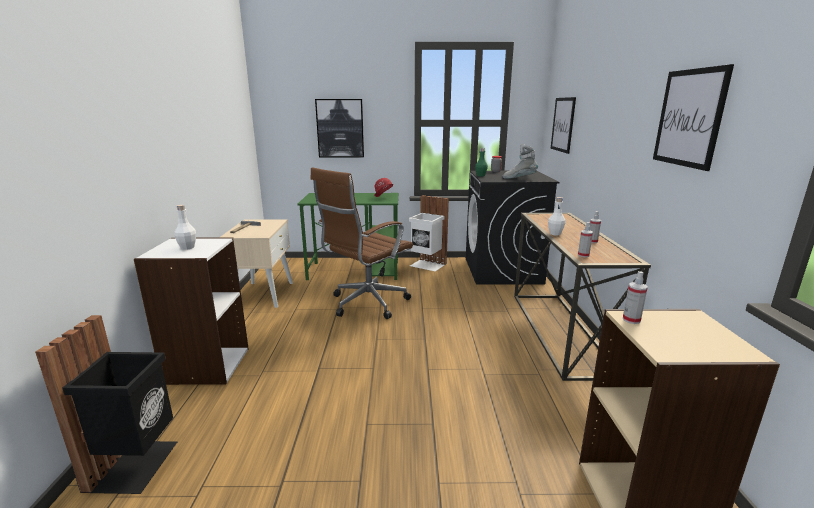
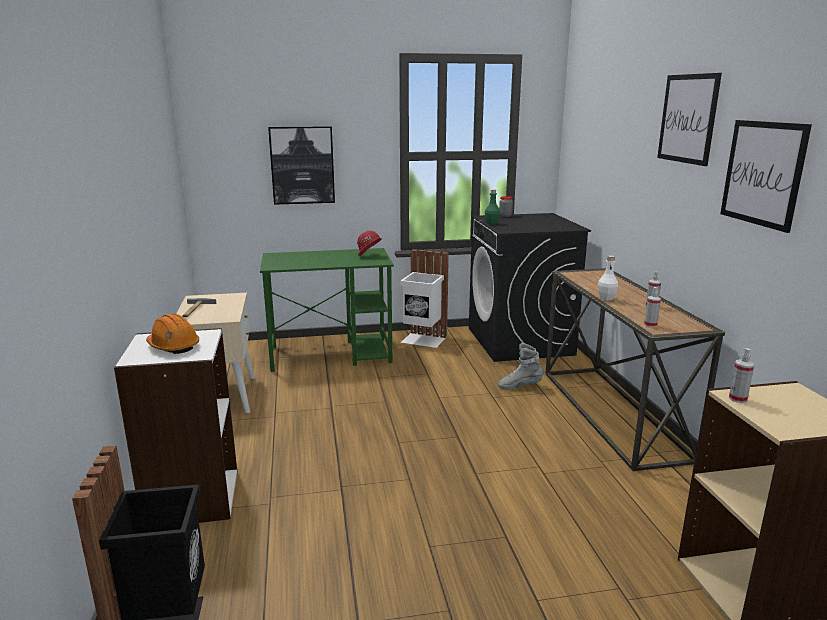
camera: 10 degrees left, 0 degrees up
(187, 247) = (173, 346): white bottle -> orange hard hat
(366, 304) = (365, 398): brown office chair -> none
(519, 178) = (541, 226): grey boot -> grey boot (519, 386)
(563, 124) = (590, 159): picture -> picture (688, 118)

